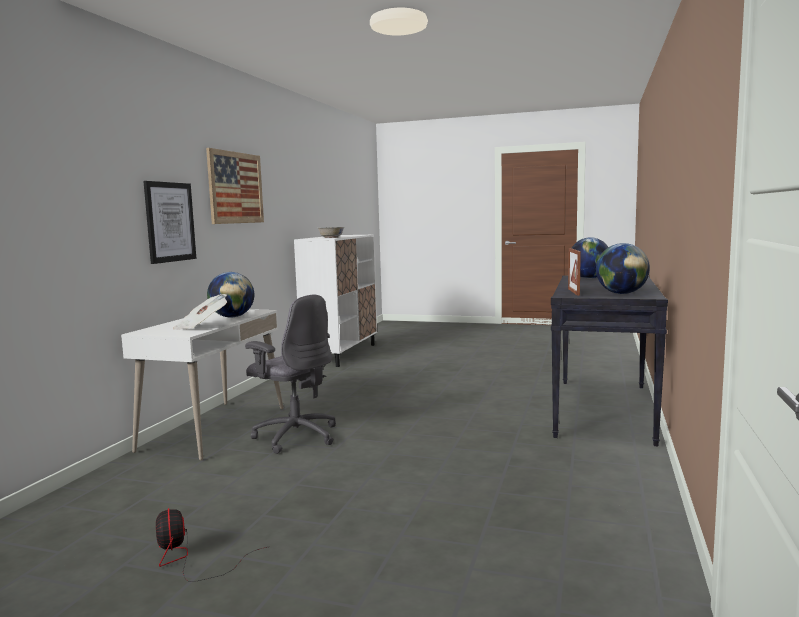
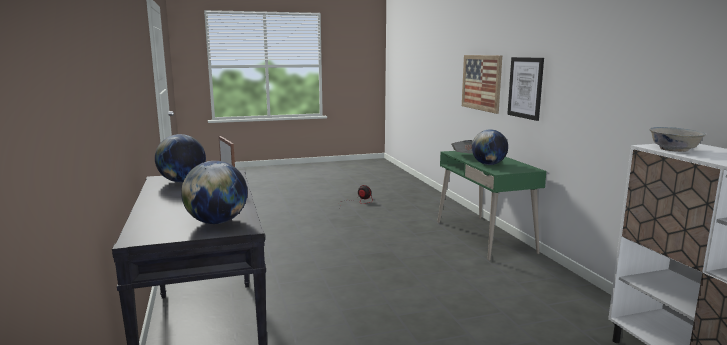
camera: 145 degrees right, 5 degrees up
(214, 428) = (484, 237): white desk -> green desk
(235, 188) = (596, 60): picture -> picture (481, 82)
(296, 436) = (424, 244): grey office chair -> none

